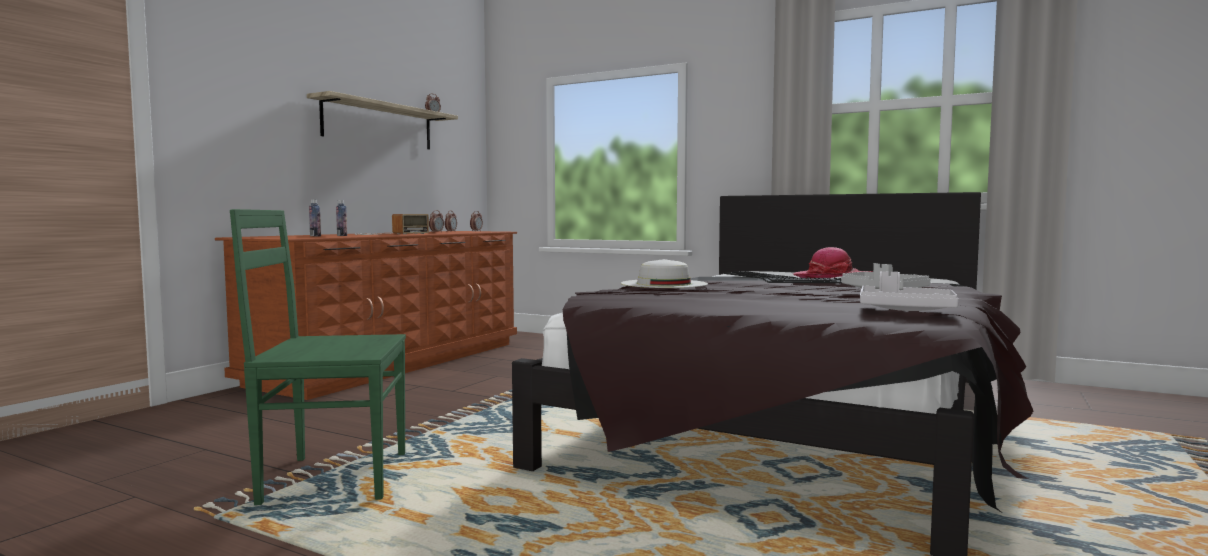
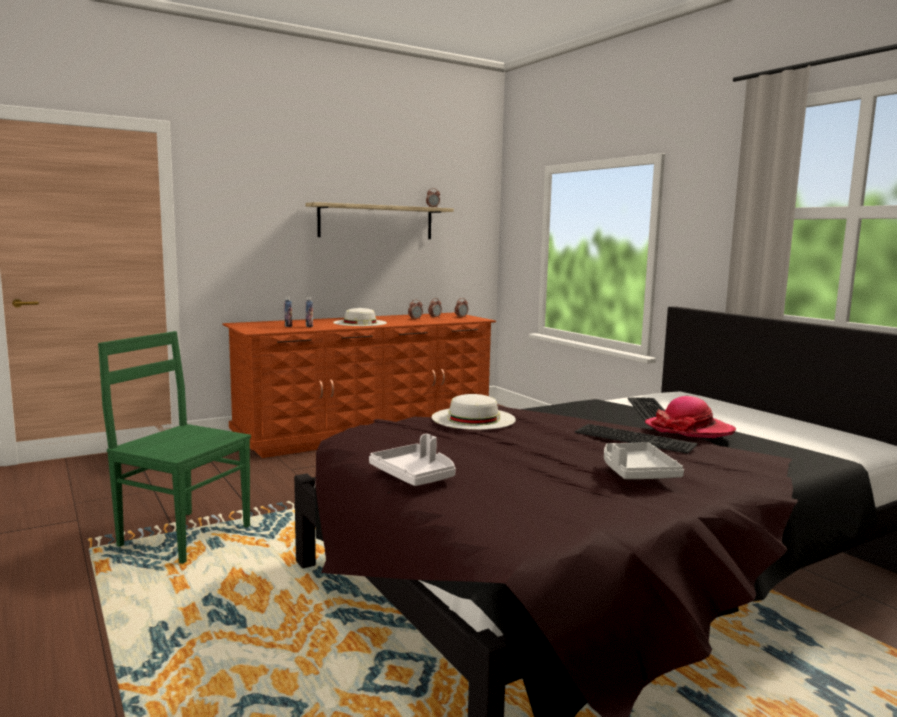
camera: 30 degrees right, 5 degrees up
(388, 234) = (360, 323): radio -> white hat
(905, 310) = (558, 511): white tray -> white tray (415, 476)

